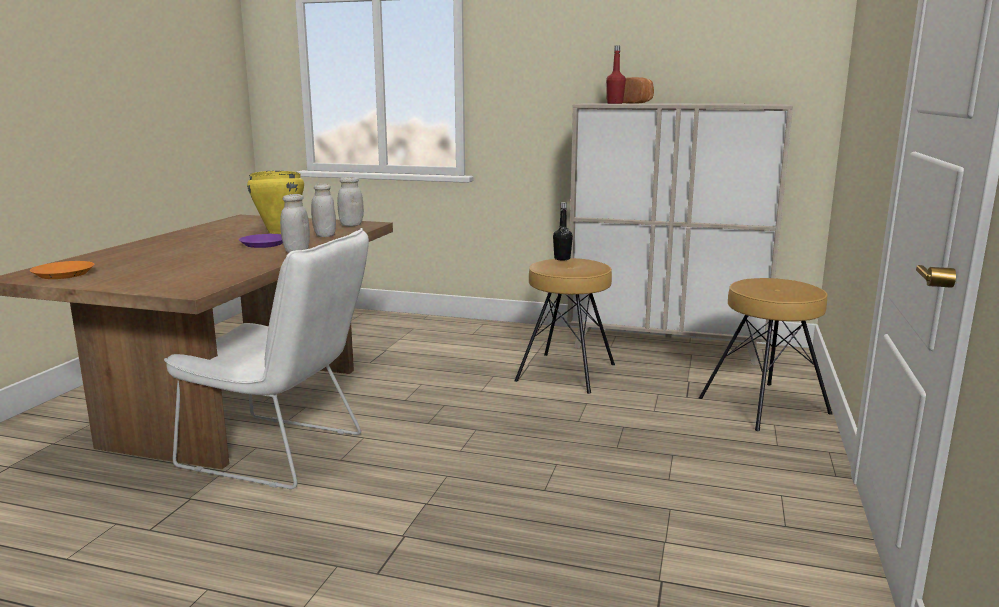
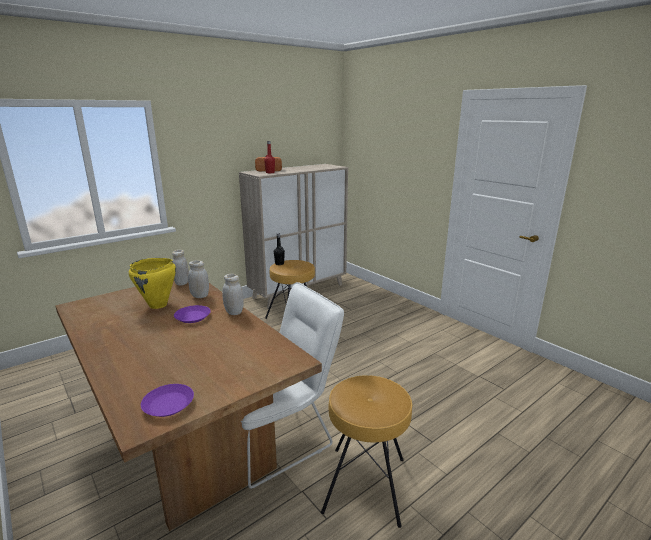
camera: 55 degrees left, 5 degrees up
(63, 274) = (167, 404): orange plate -> purple plate
(764, 406) = (377, 301): brown stool -> brown stool (365, 484)

